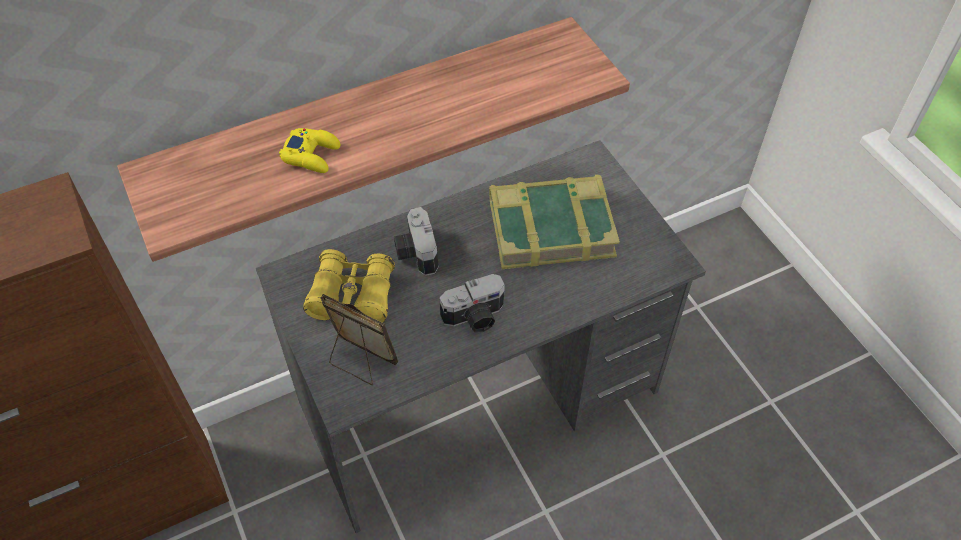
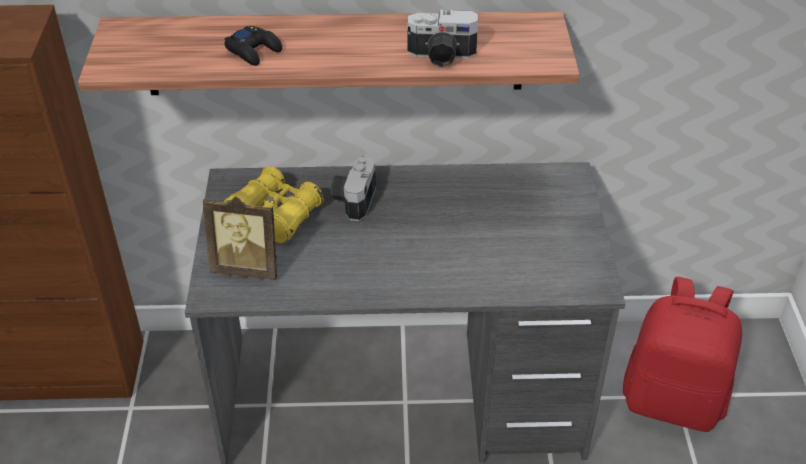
camera: 25 degrees right, 10 degrees down
(311, 155) = (254, 51): yellow game controller -> black game controller
(360, 362) = (248, 267): picture frame -> picture frame turned 135 degrees clockwise
(475, 318) = (372, 267): camera -> camera (441, 56)
(550, 227) = (492, 218): book -> none
(697, 311) = (673, 400): none -> red backpack

